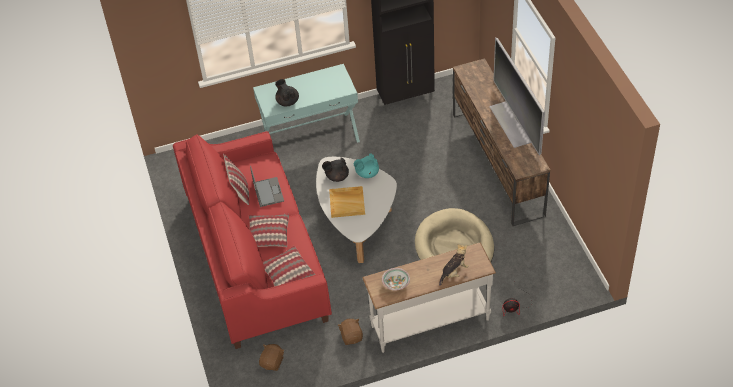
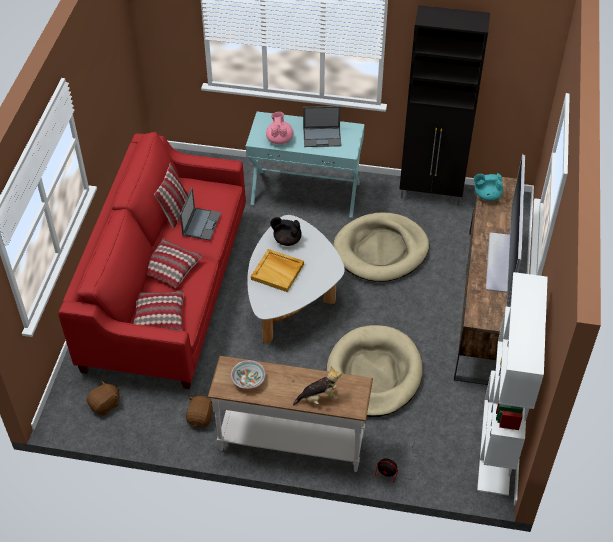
camera: 25 degrees right, 0 degrees up
(287, 101) = (279, 139): black teapot -> pink teapot
(319, 86) = (322, 137): none -> laptop
(366, 173) = (319, 250): turquoise teapot -> turquoise teapot (486, 195)
(398, 157) = (381, 250): none -> beige dog bed
(571, 257) = (496, 446): none -> white bookcase

